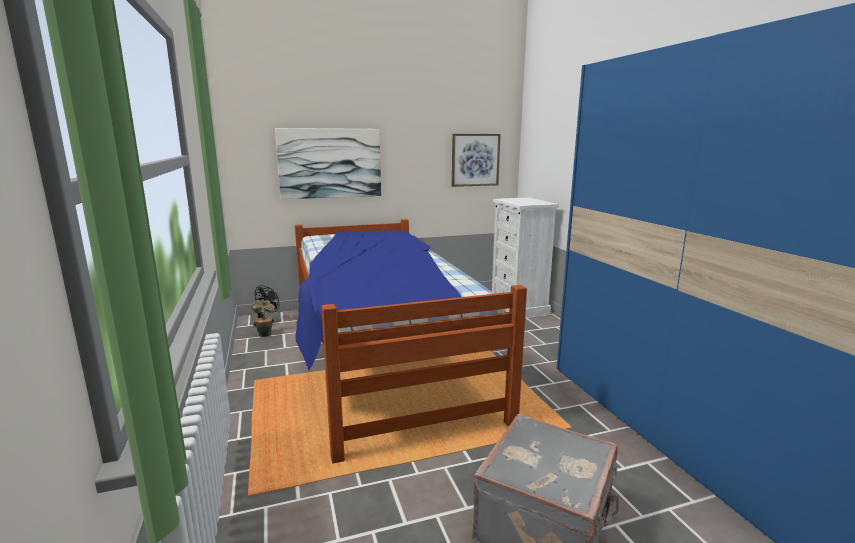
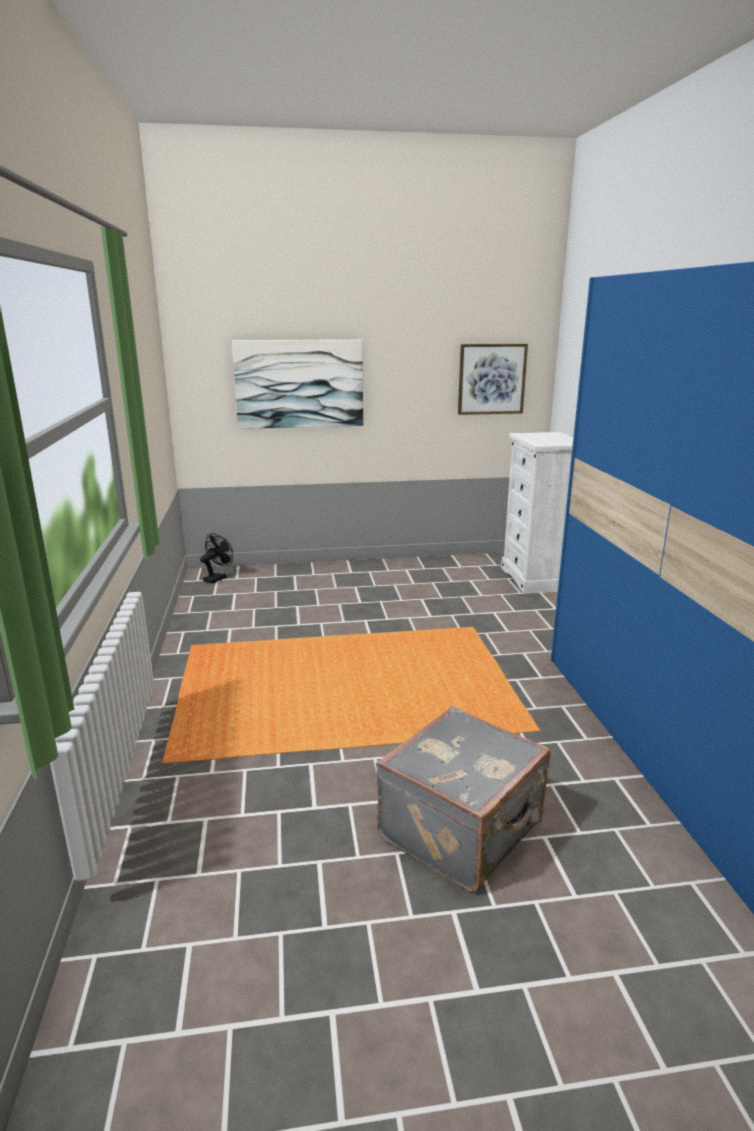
camera: 10 degrees right, 5 degrees up
(265, 334) = (213, 592): potted plant -> none
(380, 354) = (341, 626): bed -> none

